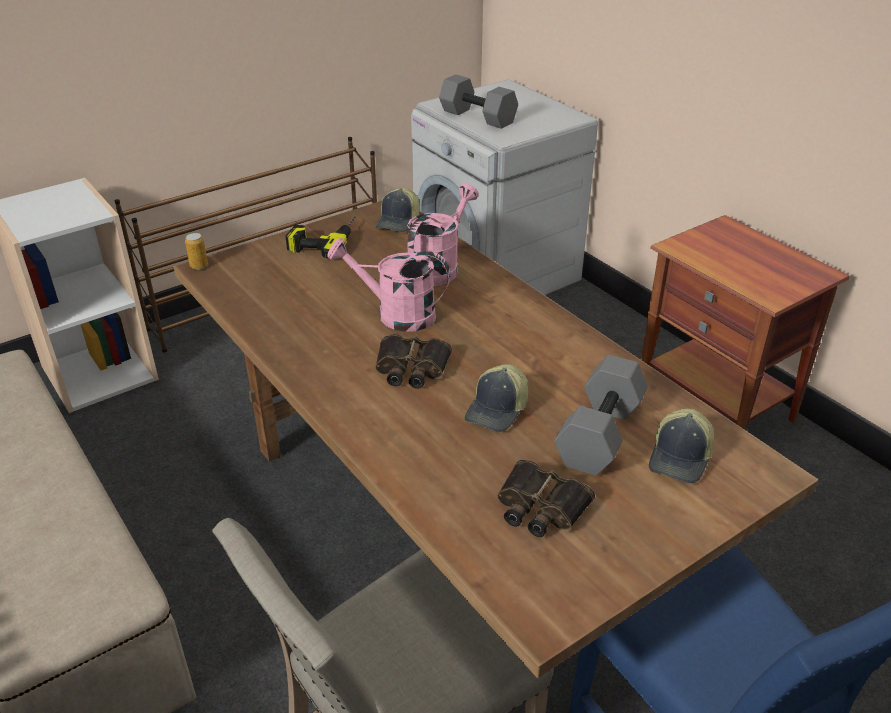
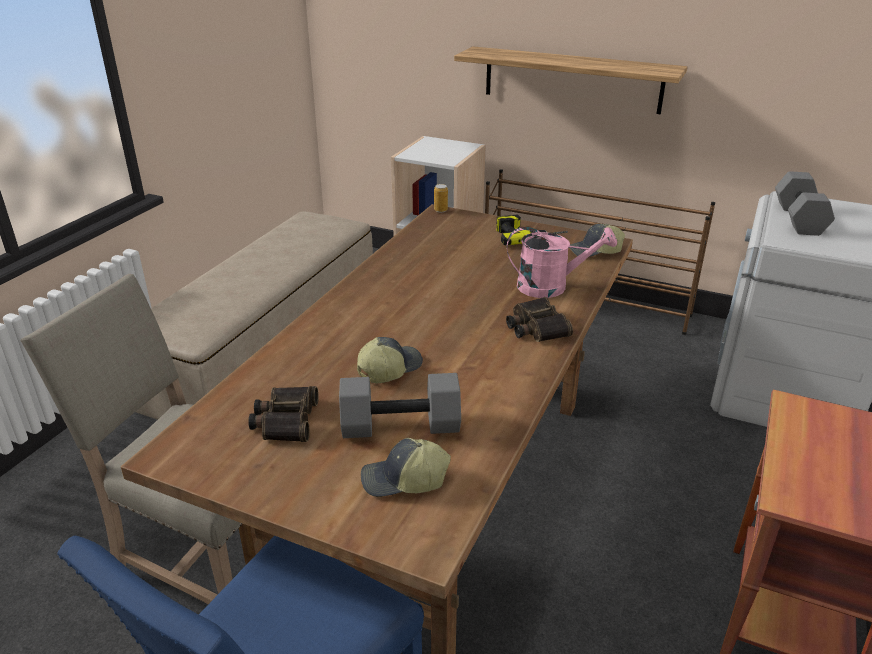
camera: 60 degrees right, 5 degrees down
(168, 59) = (572, 80): none -> shelf
(396, 314) = (465, 291): pink watering can -> none
(411, 369) = (404, 317): binoculars -> binoculars (535, 327)
(498, 410) = (388, 368): cap -> cap turned 135 degrees clockwise

